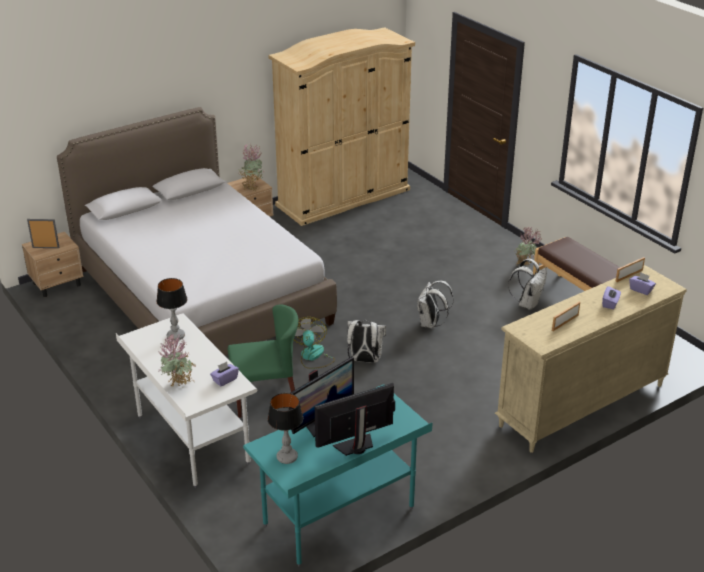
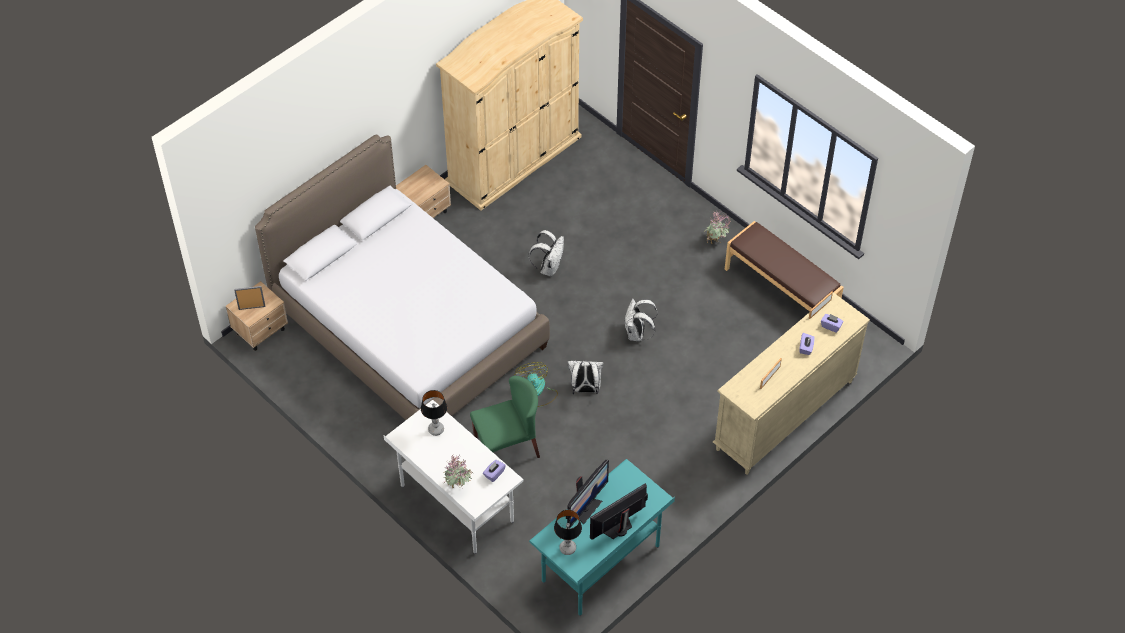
camera: 10 degrees left, 20 degrees up
(251, 187) = (428, 186): potted plant -> none
(527, 303) = (723, 294): white backpack -> white backpack (549, 267)

